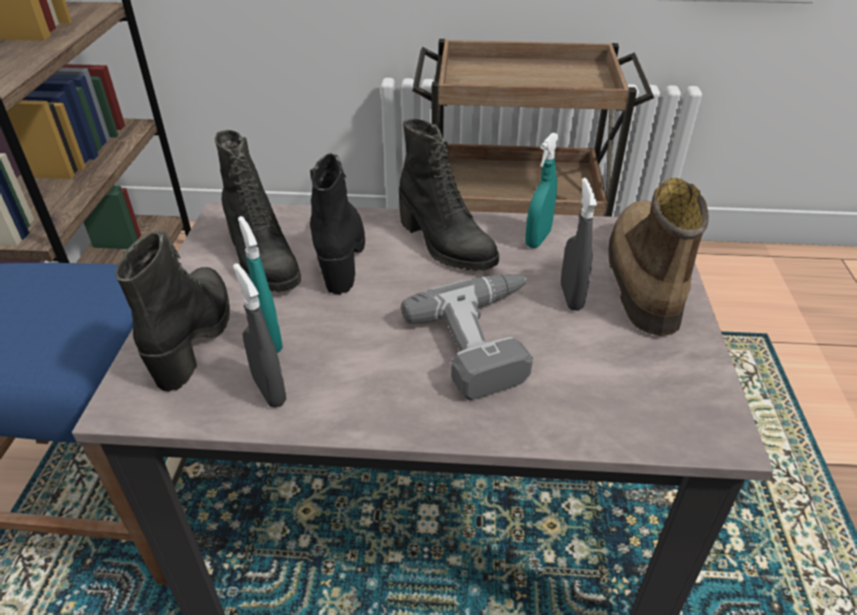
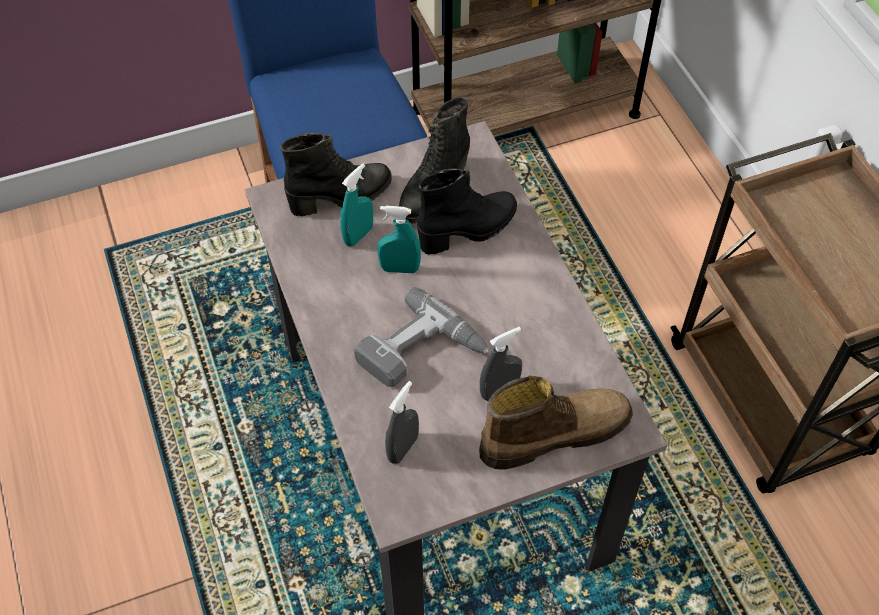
camera: 65 degrees right, 15 degrees up
(269, 391) = (316, 258): grey spray bottle -> grey spray bottle (403, 448)
(444, 245) = (518, 289): black boot -> none
(538, 239) = (565, 347): turquoise spray bottle -> turquoise spray bottle (399, 269)

